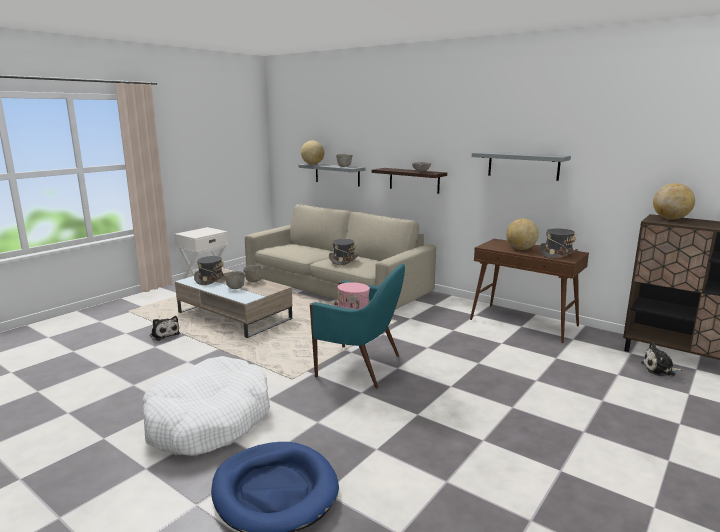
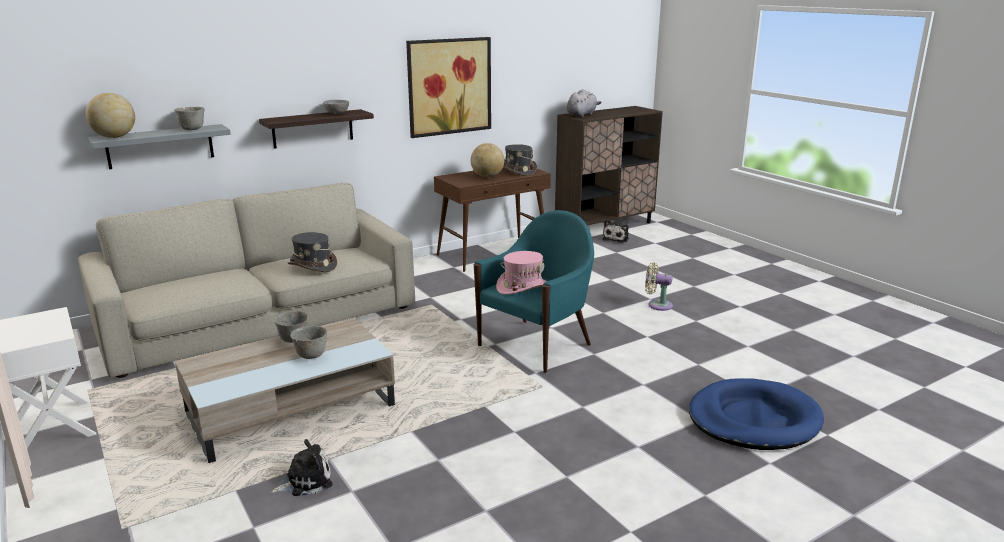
camera: 70 degrees left, 5 degrees up
(208, 420) = (615, 449): white dog bed -> none
(211, 279) = (237, 373): grey hat -> none
(500, 412) = (657, 305): none -> beige fan
(523, 165) = (449, 86): grey shelf -> picture
(670, 219) = (582, 115): globe -> grey plush toy

